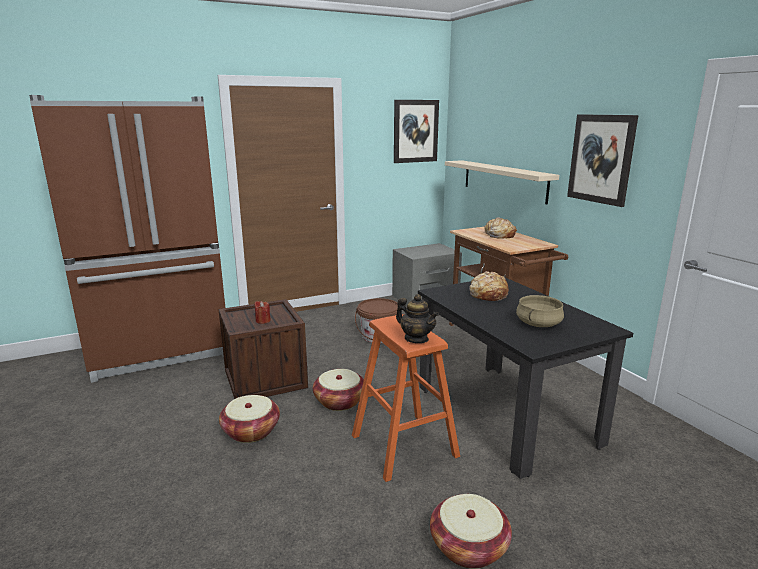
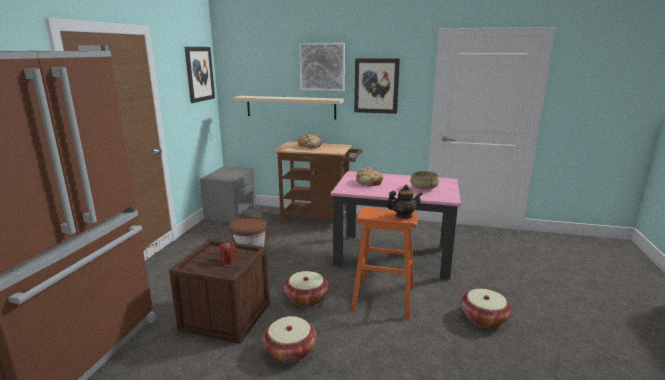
camera: 50 degrees left, 0 degrees up
(504, 414) = (393, 256): black dining table -> pink dining table
(541, 126) = (322, 67): none -> picture

